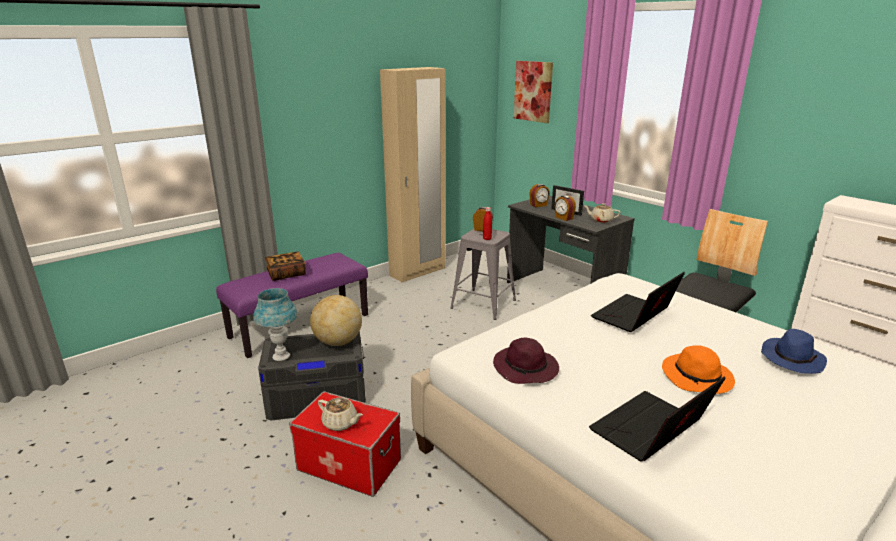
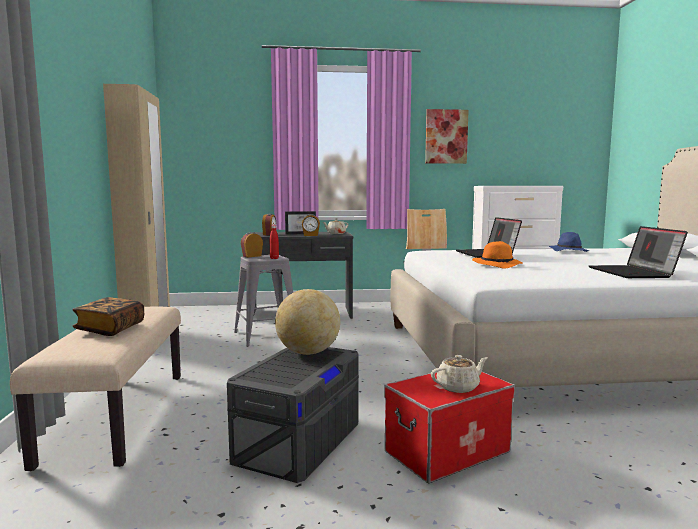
camera: 55 degrees left, 15 degrees down
(281, 356) = (291, 379): blue table lamp -> none
(300, 326) = (117, 415): purple bench -> beige bench
(526, 369) = (533, 276): purple hat -> none
(533, 91) = (209, 140): picture -> picture (446, 136)
(697, 378) = (577, 260): orange hat -> orange hat (497, 265)

